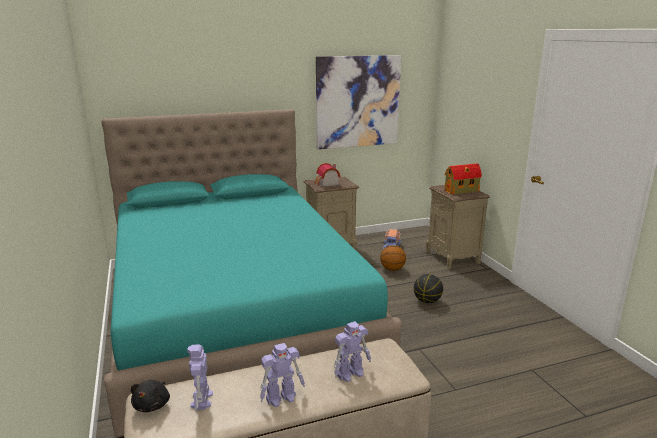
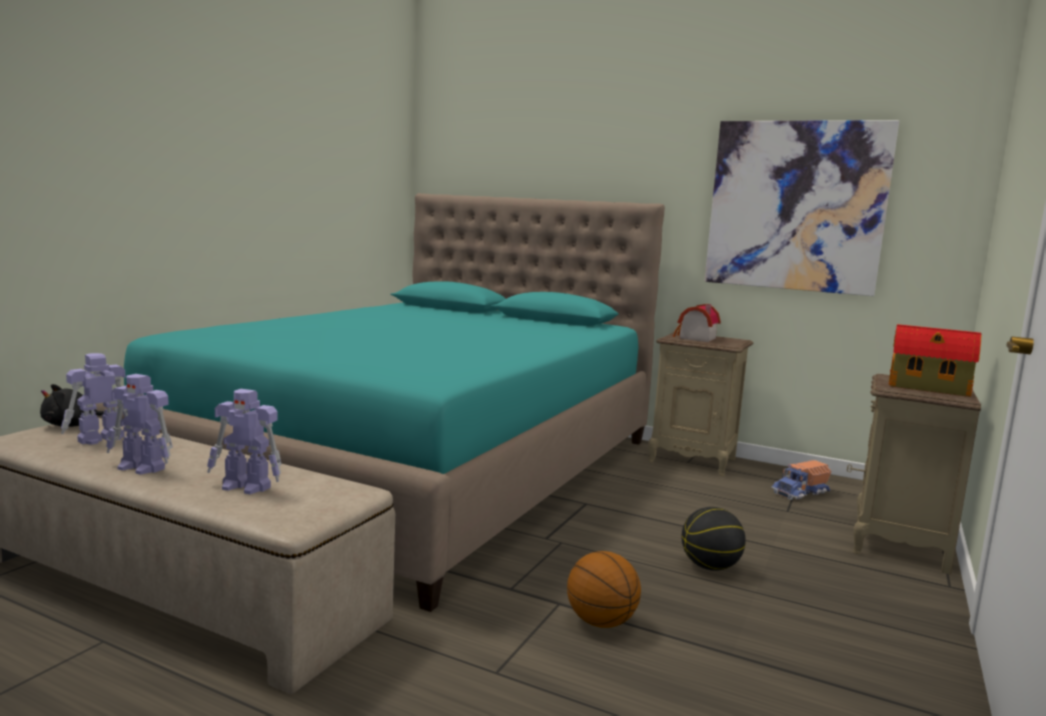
camera: 45 degrees right, 10 degrees down
(392, 269) = (737, 513): basketball -> basketball (600, 622)

